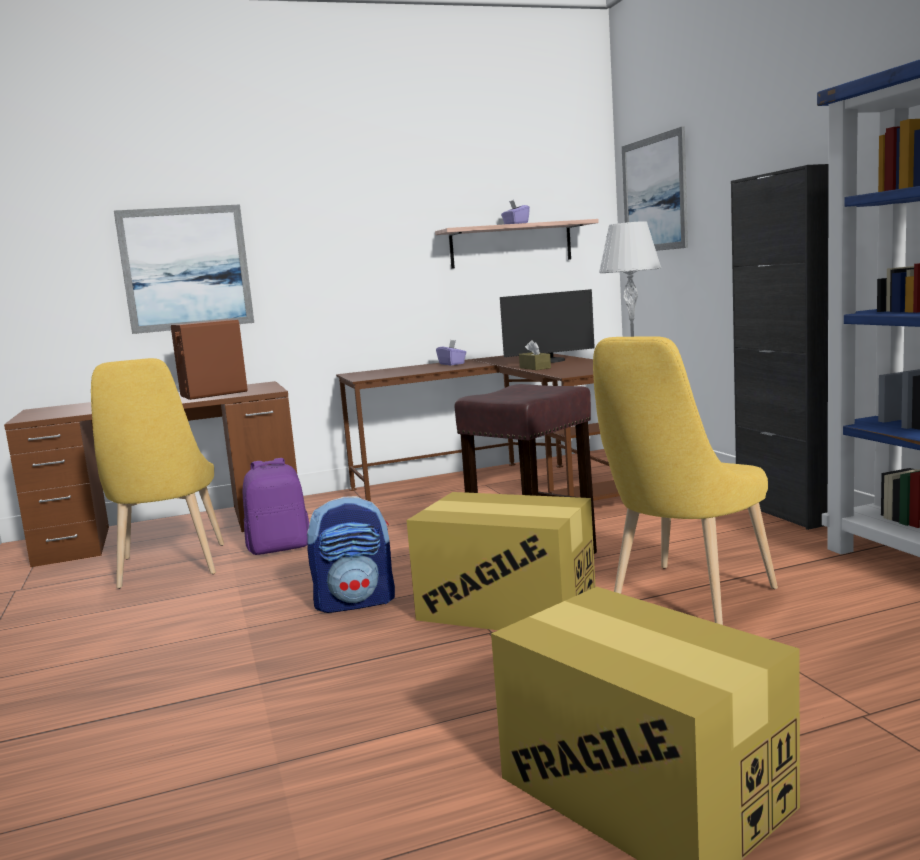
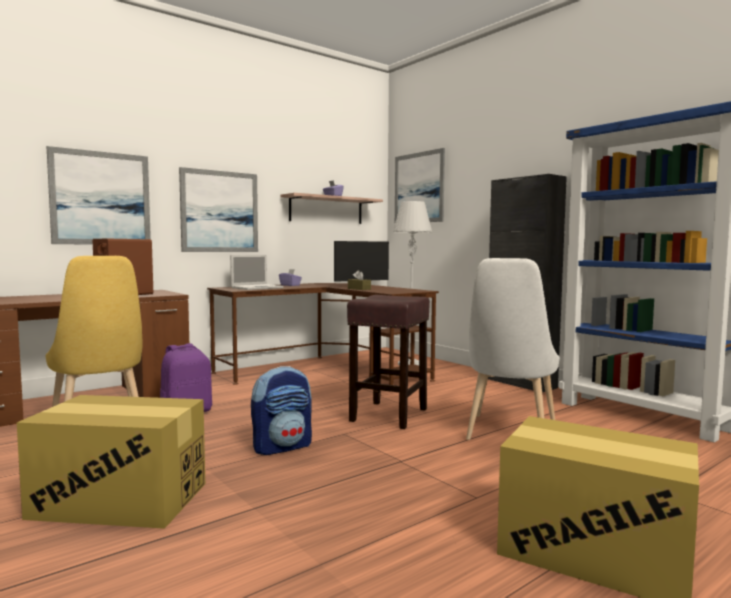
camera: 20 degrees left, 5 degrees down
(346, 267) = (220, 211): none -> picture
(399, 371) = (257, 288): none -> laptop
(506, 607) = (397, 444): cardboard box -> cardboard box (119, 500)
(686, 600) = (509, 435): yellow chair -> white chair

